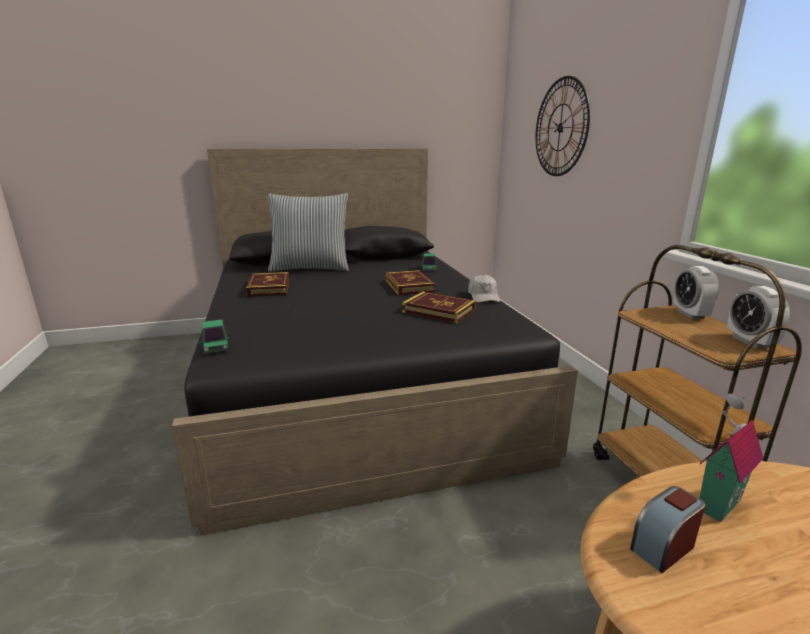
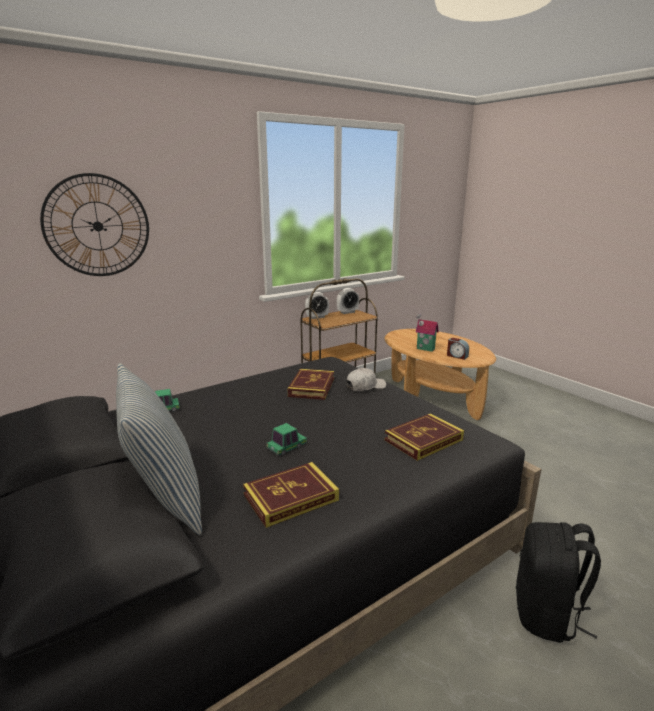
camera: 110 degrees left, 0 degrees up
(133, 503) = (546, 614): none -> black backpack
(216, 346) = (473, 456): toy car -> toy car (286, 447)
(409, 286) = (243, 409): book -> book (423, 440)
(483, 296) = (262, 376): white cap -> white cap (365, 386)

